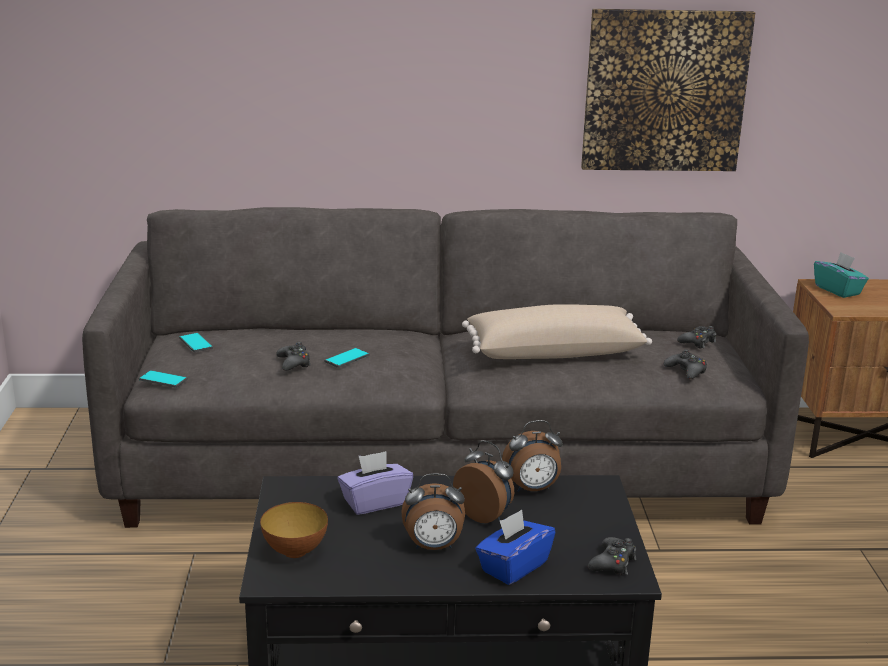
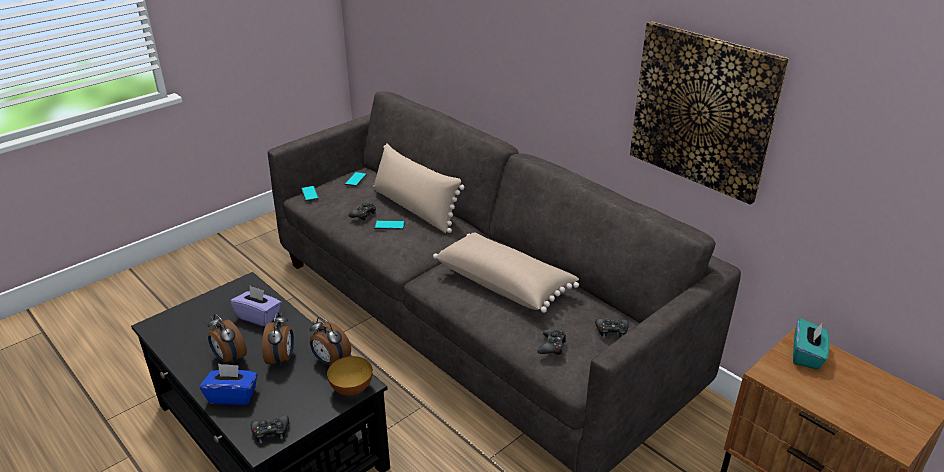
camera: 50 degrees right, 10 degrees up
(295, 551) = (185, 319): bowl -> bowl (352, 390)
(332, 338) = (414, 208): none -> beige pillow

